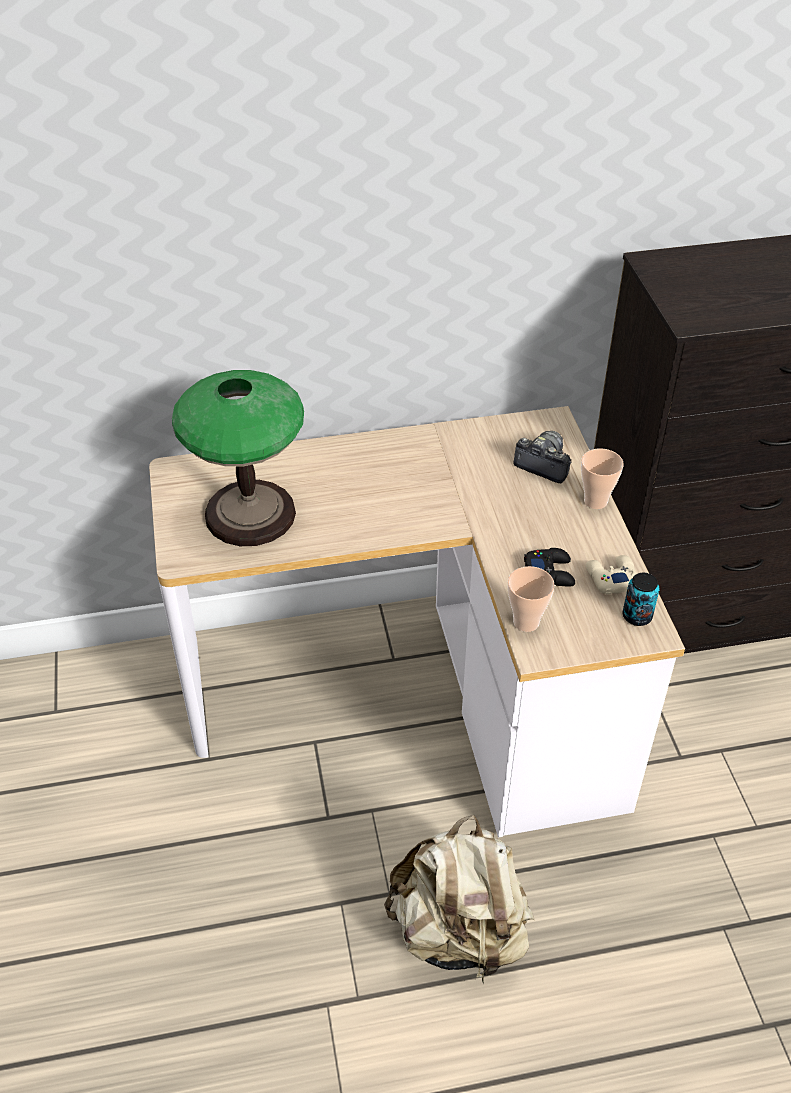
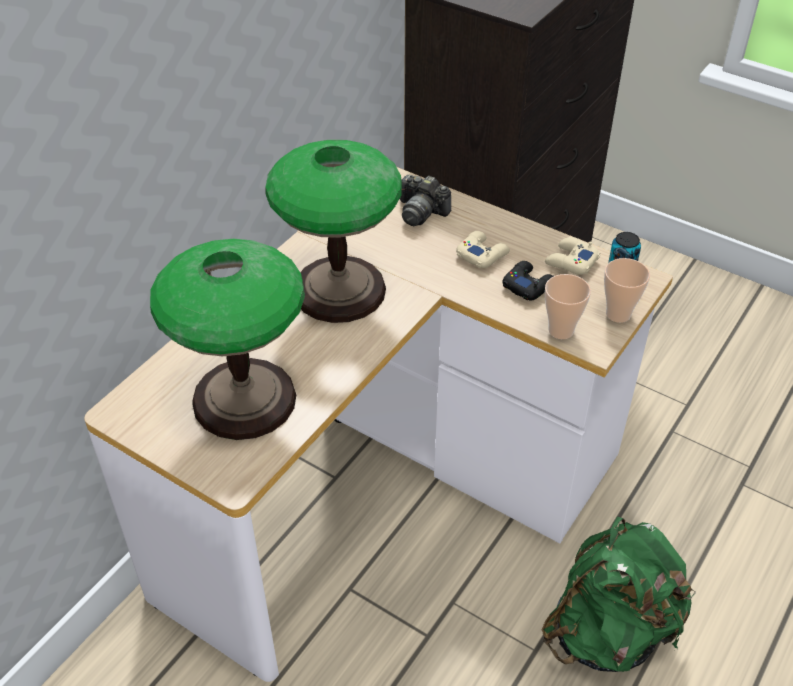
camera: 45 degrees left, 0 degrees up
(404, 483) = (338, 290): none -> table lamp
(459, 931) = (608, 632): beige backpack -> green backpack
(543, 465) = (421, 212): camera -> camera turned 135 degrees counterclockwise
(546, 526) = (482, 254): none -> beige game controller
(595, 501) = (490, 215): cup -> cup (618, 314)

